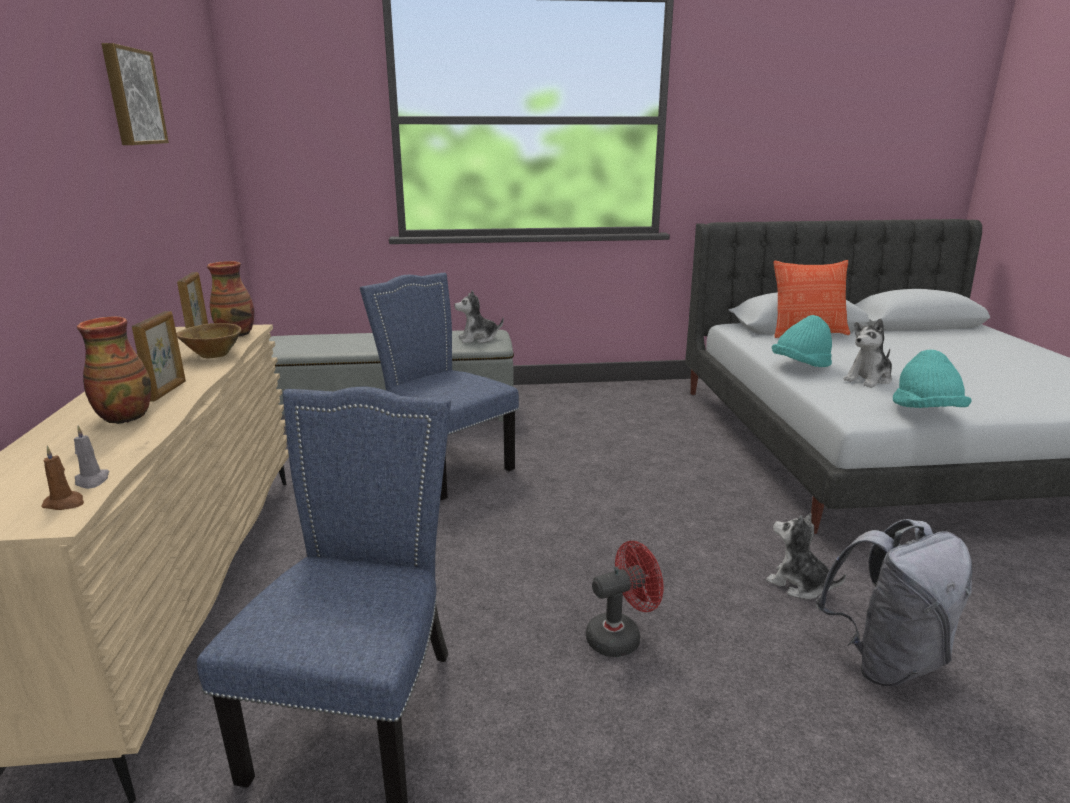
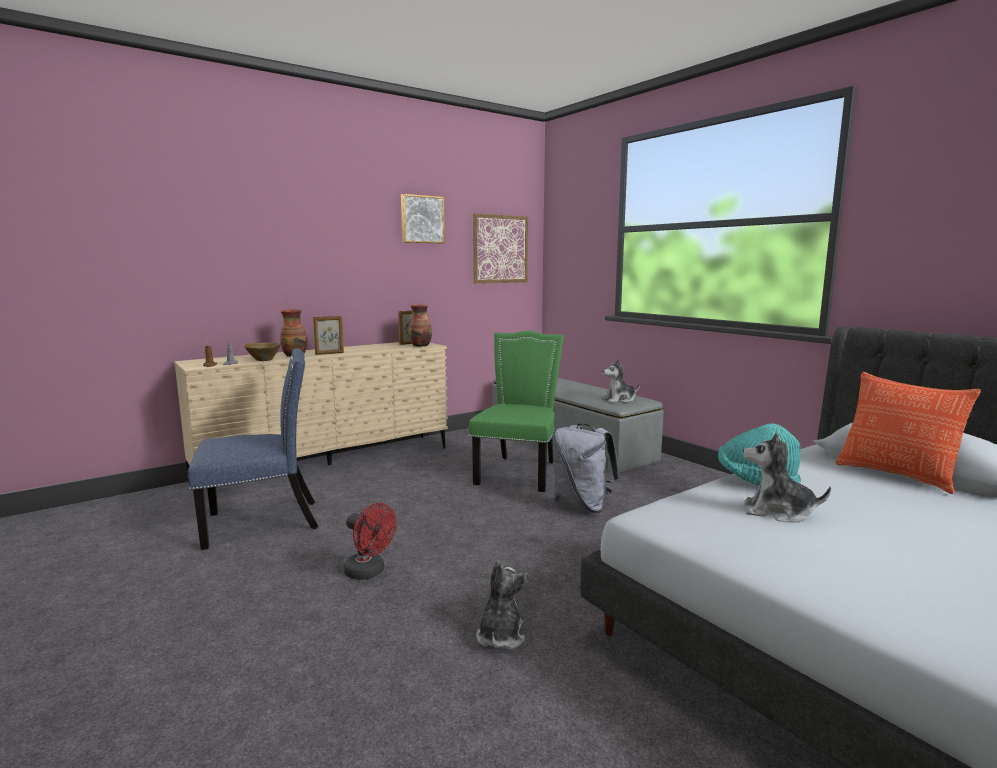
camera: 60 degrees right, 10 degrees down
(204, 147) = (500, 248): none -> picture
(213, 355) = (384, 349): brown bowl -> brown bowl (263, 360)
(446, 466) = (518, 474): blue chair -> green chair
(478, 339) = (619, 400): plush toy -> plush toy turned 60 degrees counterclockwise
(885, 660) = (416, 697): grey backpack -> grey backpack (582, 506)
(926, 411) = (710, 543): turquoise hat -> none

